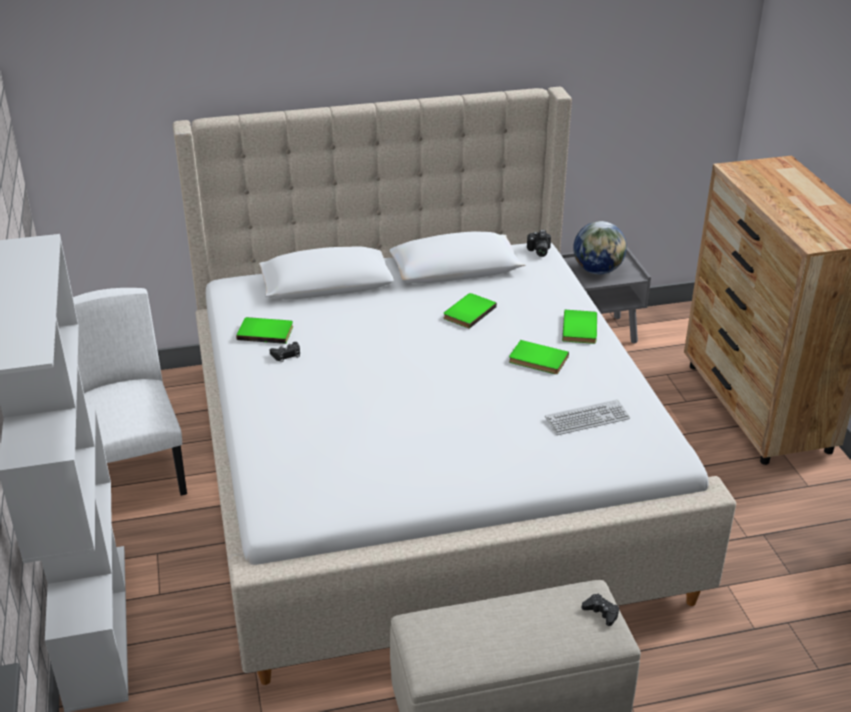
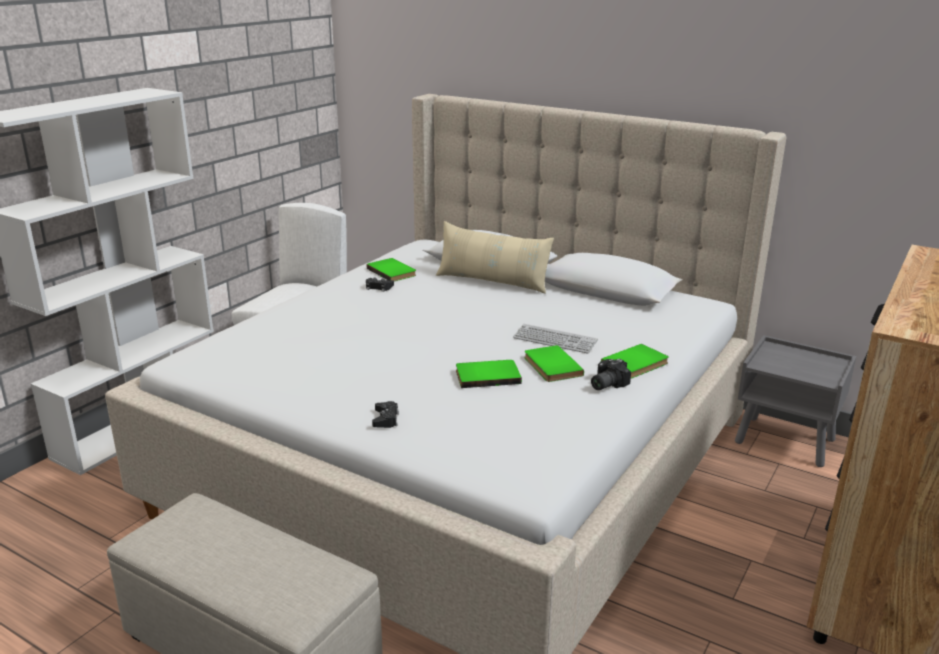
camera: 45 degrees right, 10 degrees down
(364, 302) = (492, 282): none -> beige pillow
(468, 312) = (558, 316): green book -> green book (487, 375)
(538, 251) = (703, 304): camera -> camera (605, 384)
(587, 418) = (510, 421): keyboard -> keyboard (555, 340)
(597, 270) = (792, 362): globe -> none
(601, 612) = (320, 594): black game controller -> black game controller (386, 419)

